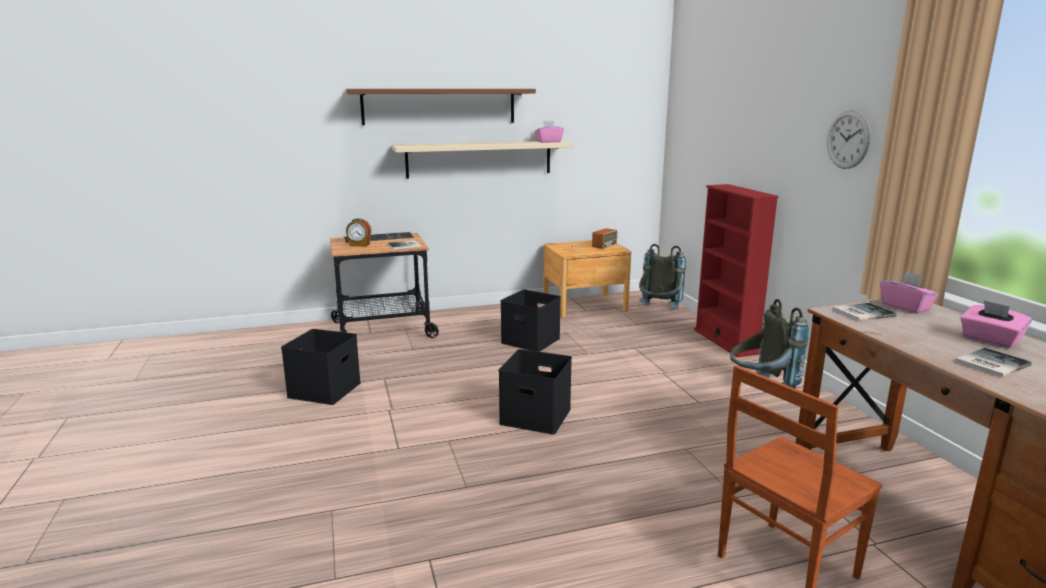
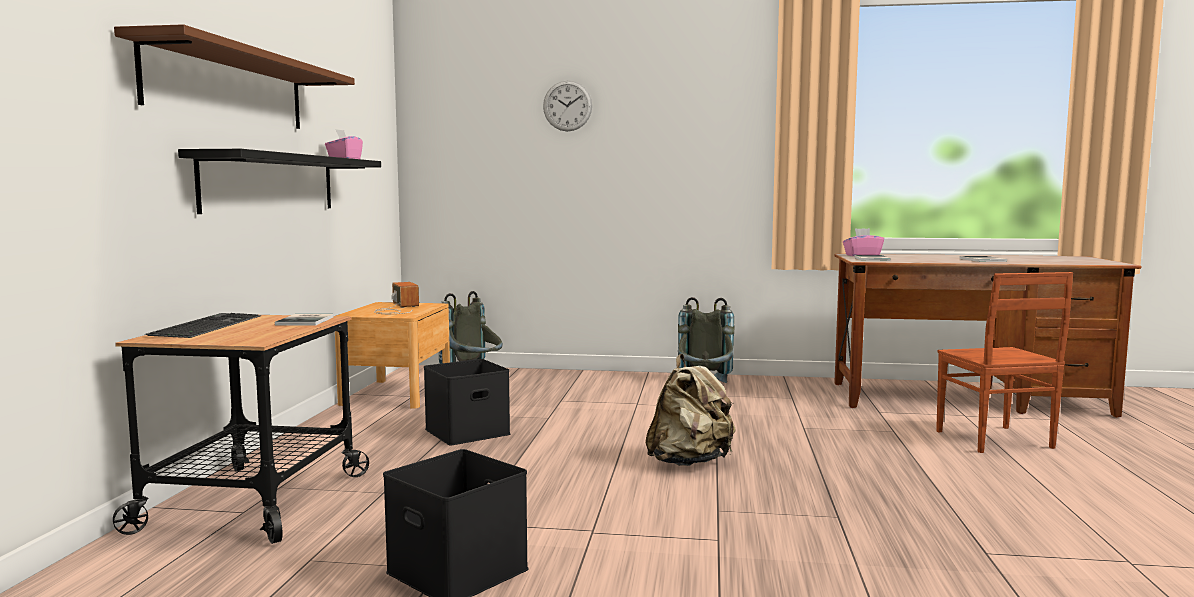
camera: 65 degrees left, 10 degrees down
(359, 245) = (234, 334): alarm clock -> none
(479, 159) = (271, 183): beige shelf -> black shelf
(537, 416) = (689, 462): black storage box -> beige backpack
(725, 341) = (592, 374): red bookcase -> none
(848, 139) = (714, 143): wall clock -> wall clock (567, 106)
(990, 340) = (938, 256): pink tissue box -> none

